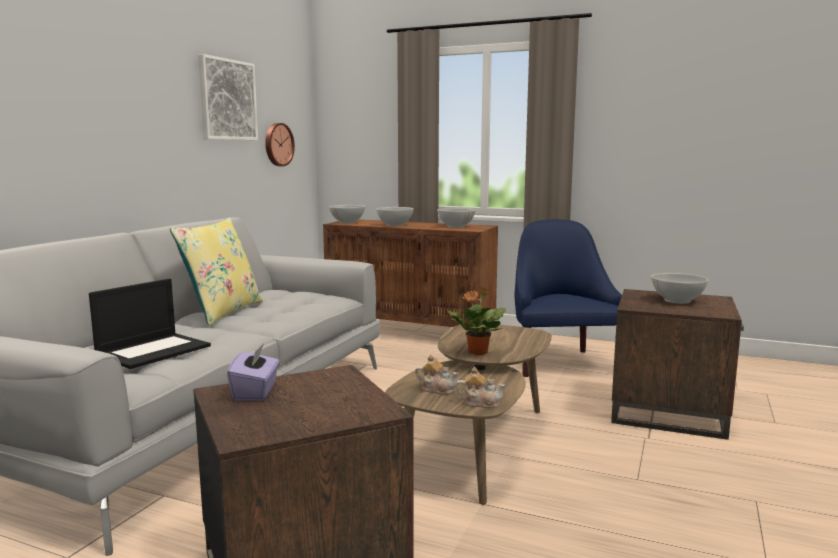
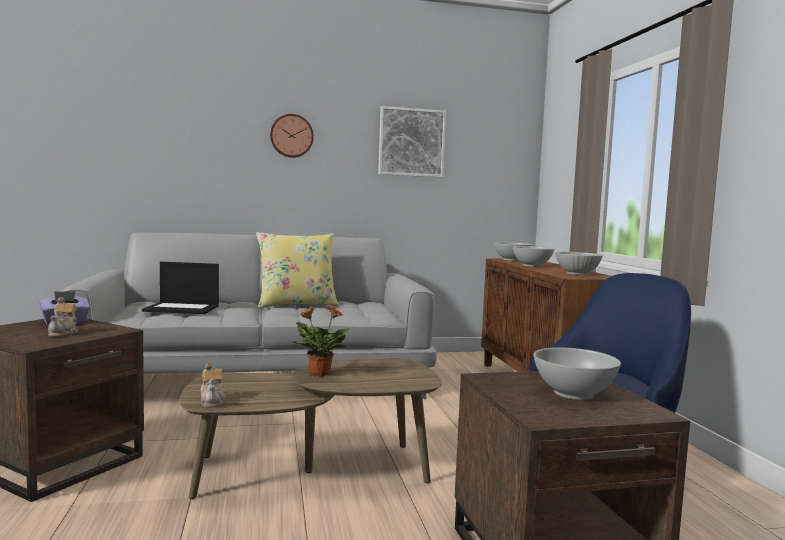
camera: 55 degrees right, 5 degrees down
(278, 144) = (476, 182): wall clock -> wall clock (291, 136)
(437, 389) = (234, 385): teapot -> teapot (63, 333)

